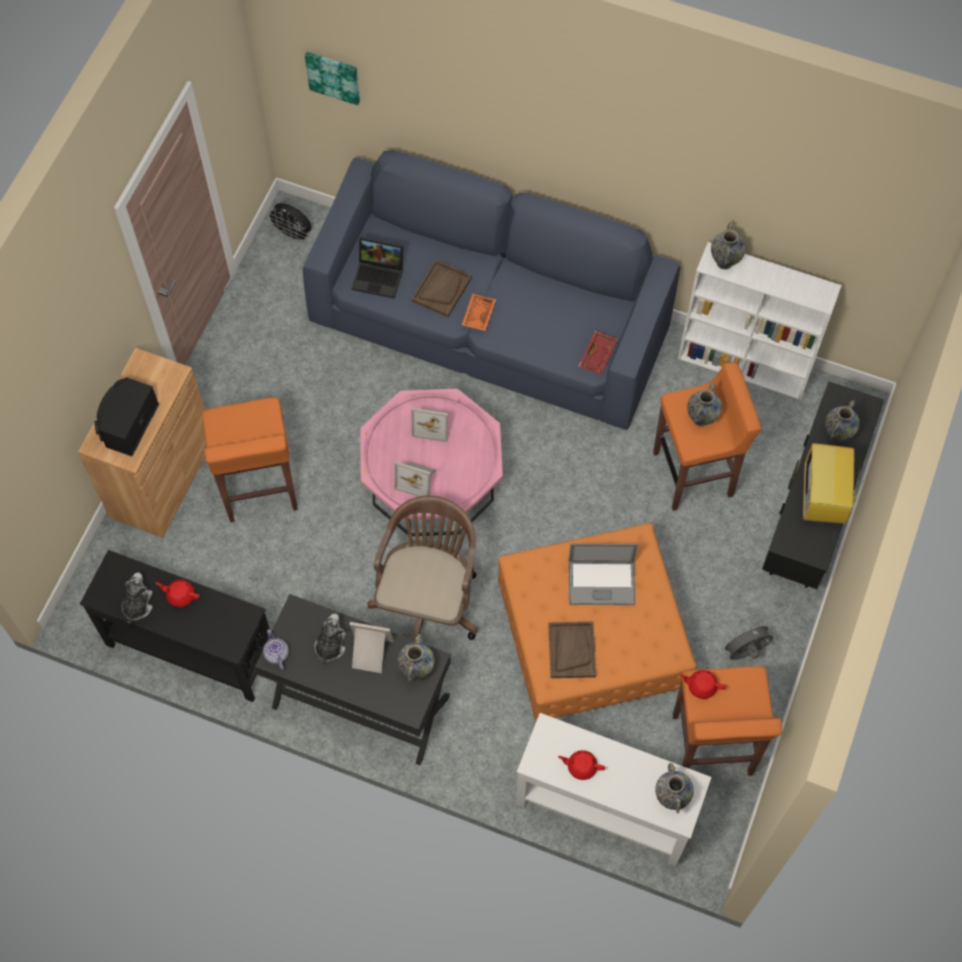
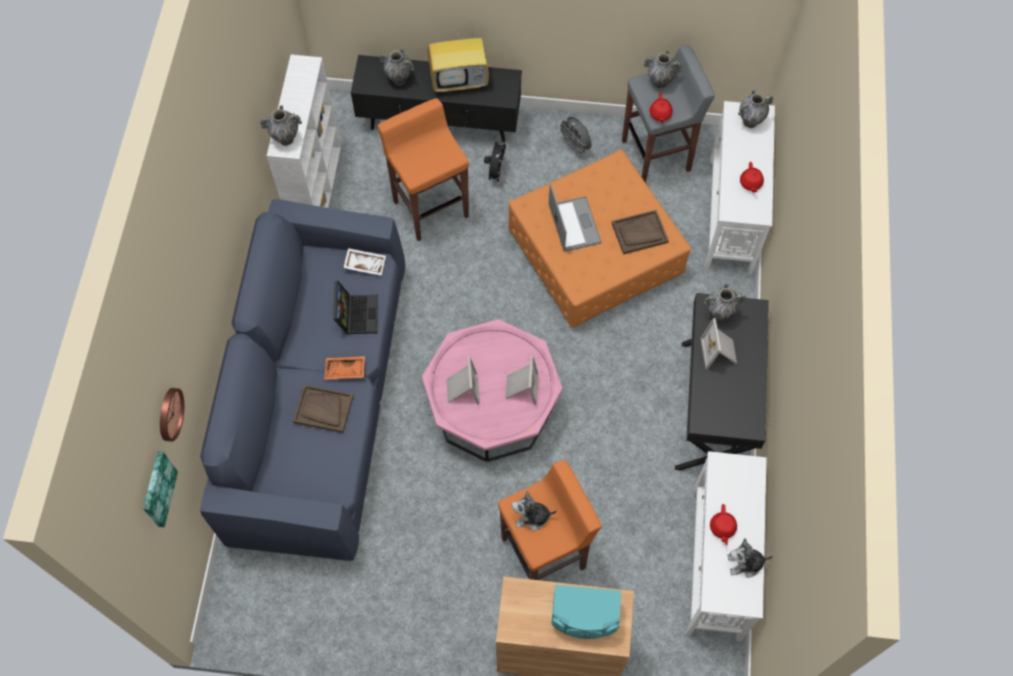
camera: 105 degrees left, 0 degrees up
(127, 424) = (584, 617): black speaker -> turquoise speaker
(190, 647) = (715, 563): black console table -> white console table
(276, 654) = (747, 426): teapot -> none
(293, 235) = (251, 611): black fan -> black fan (497, 173)
(330, 645) = (724, 385): plush toy -> plush toy (531, 517)
(380, 276) = (320, 469): laptop -> laptop (356, 313)
(392, 82) = (169, 414): none -> wall clock
(428, 600) = (605, 379): brown office chair -> none
(598, 356) = (365, 264): red tray -> white tray
(701, 419) = (426, 155): vase -> vase (659, 82)
(712, 746) = (657, 155): orange stool -> grey stool

